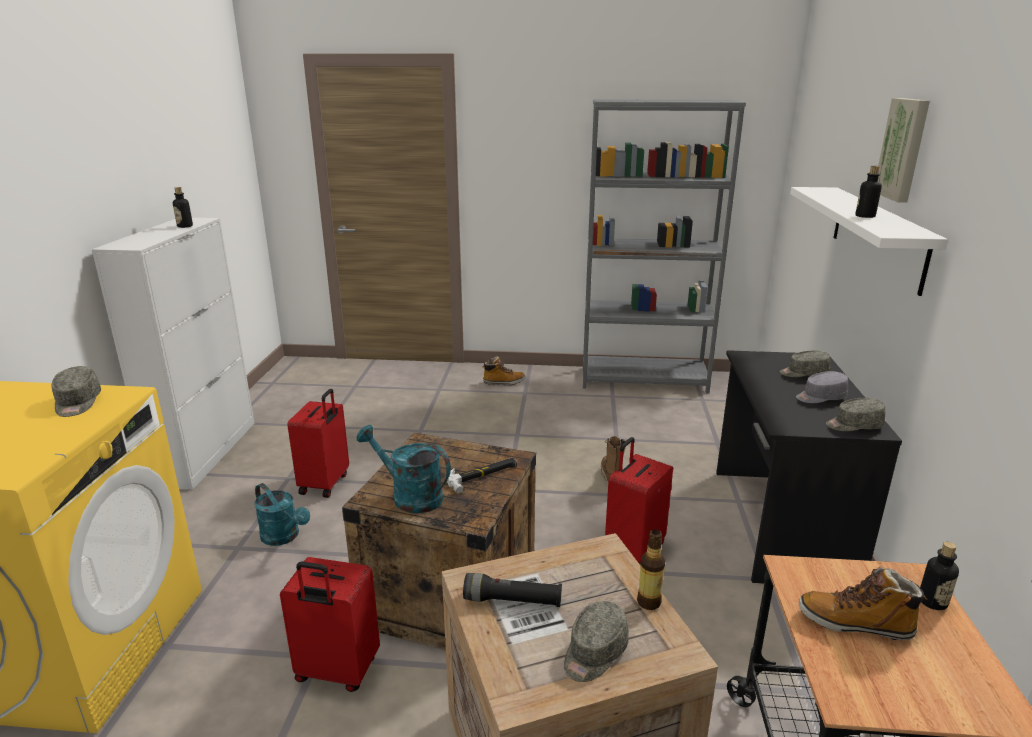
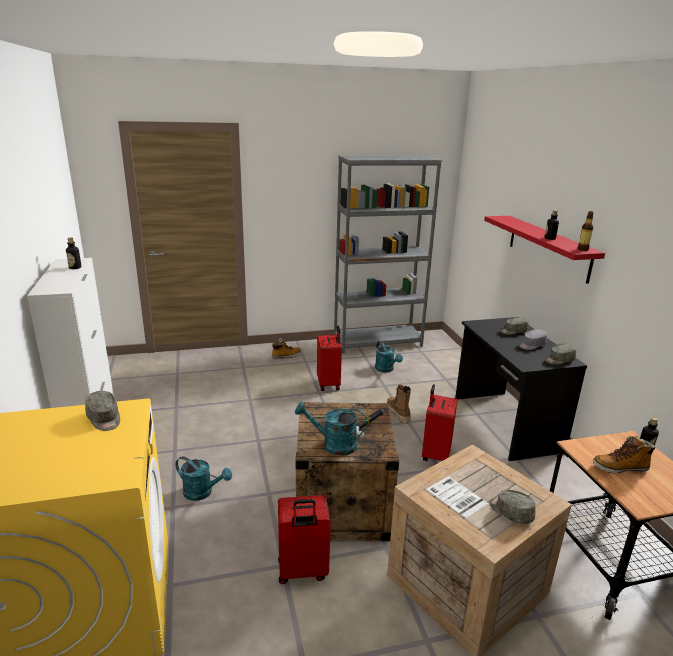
camera: 20 degrees left, 0 degrees up
(325, 484) = (206, 449): red suitcase -> red suitcase (329, 384)
(512, 601) = (448, 494): black flashlight -> none
(594, 653) = (510, 512): grey cap -> grey cap turned 120 degrees clockwise
(633, 418) = (386, 369): none -> turquoise watering can
(649, 602) = (517, 479): bottle -> bottle (583, 249)
(877, 236) = (548, 247): white shelf -> red shelf
(904, 149) = (564, 199): picture -> none

